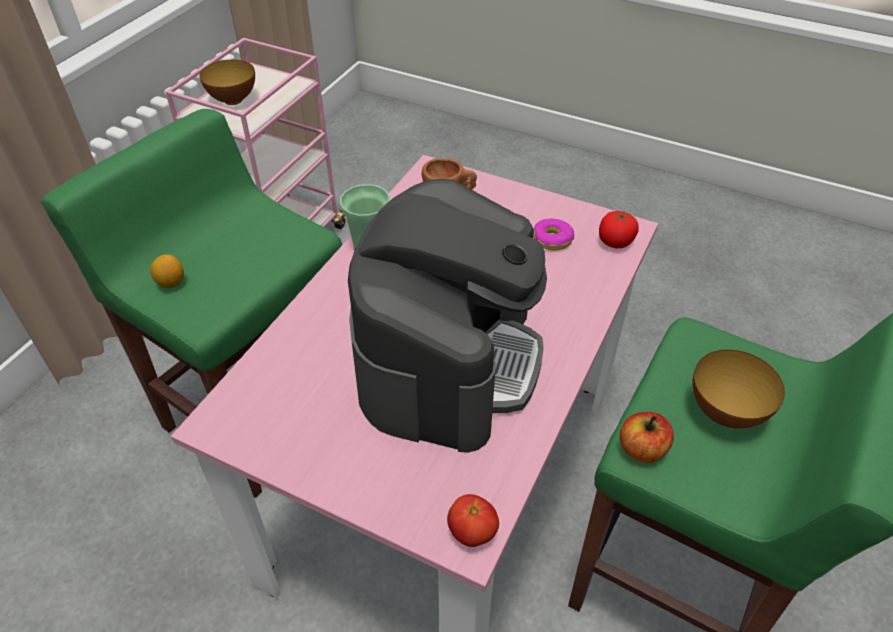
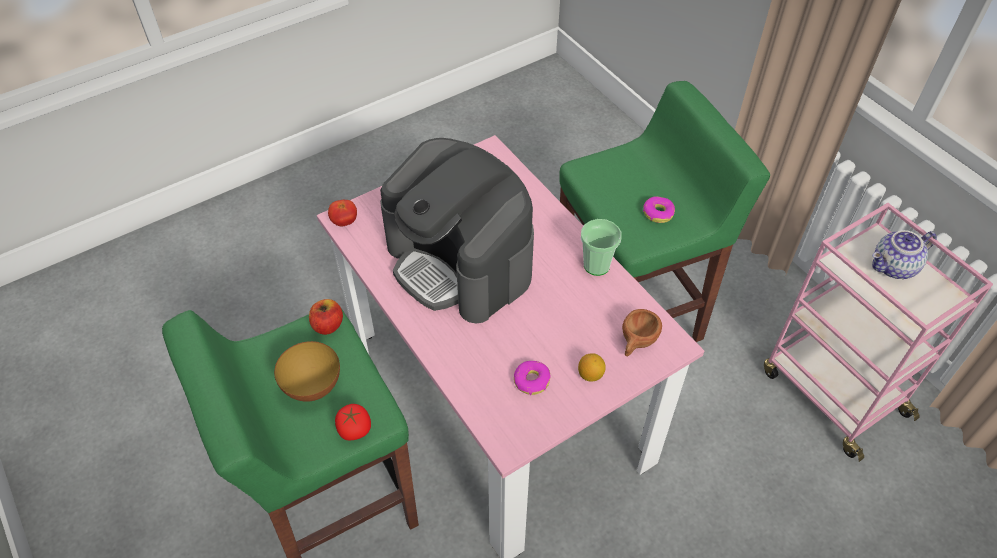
camera: 120 degrees right, 5 degrees up
(171, 283) = (627, 163): lemon -> lemon (590, 374)
(233, 100) = (894, 268): bowl -> teapot
(251, 233) = (658, 213): none -> donut
(615, 241) = (500, 423): tomato -> tomato (354, 429)

